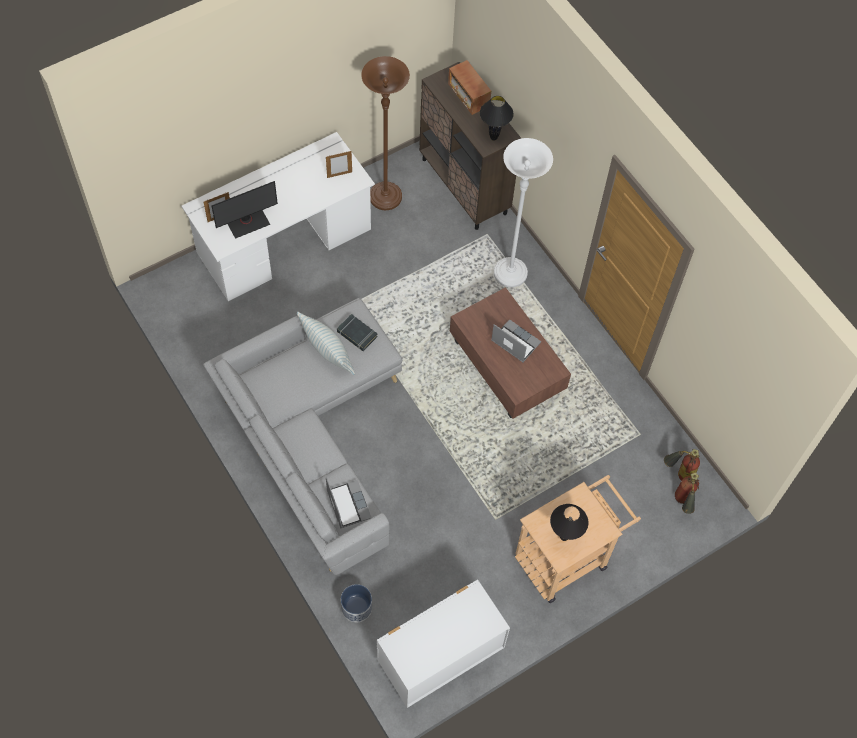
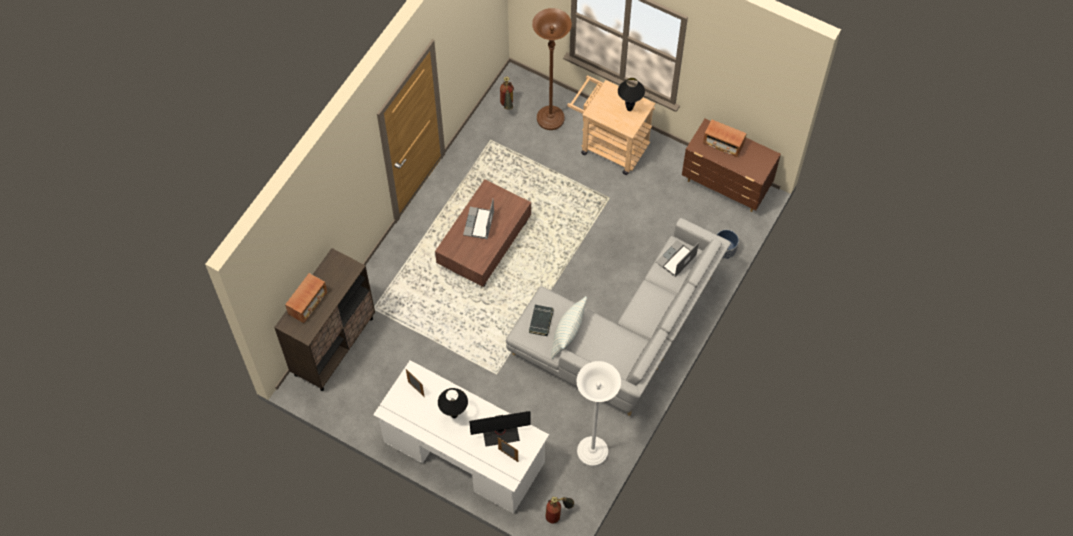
camera: 115 degrees left, 0 degrees up
(247, 222) = (500, 432): monitor -> monitor turned 135 degrees clockwise
(385, 197) = (377, 399): brown floor lamp -> brown floor lamp (550, 119)
(439, 660) = (726, 186): white dresser -> brown dresser
(459, 627) = (723, 144): none -> radio
(493, 138) = (342, 266): black table lamp -> black table lamp (454, 415)
(510, 273) = (401, 276): white floor lamp -> white floor lamp (592, 452)
(682, 503) = (528, 96): fire extinguisher -> fire extinguisher (558, 514)

